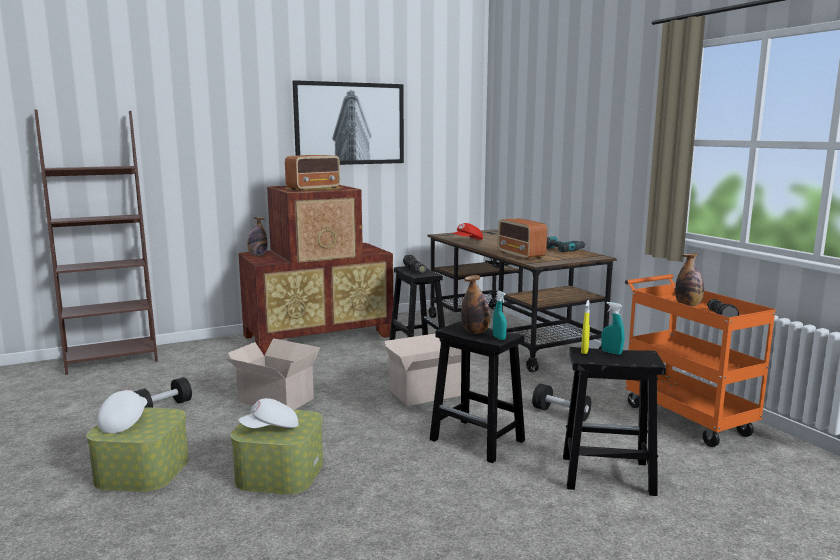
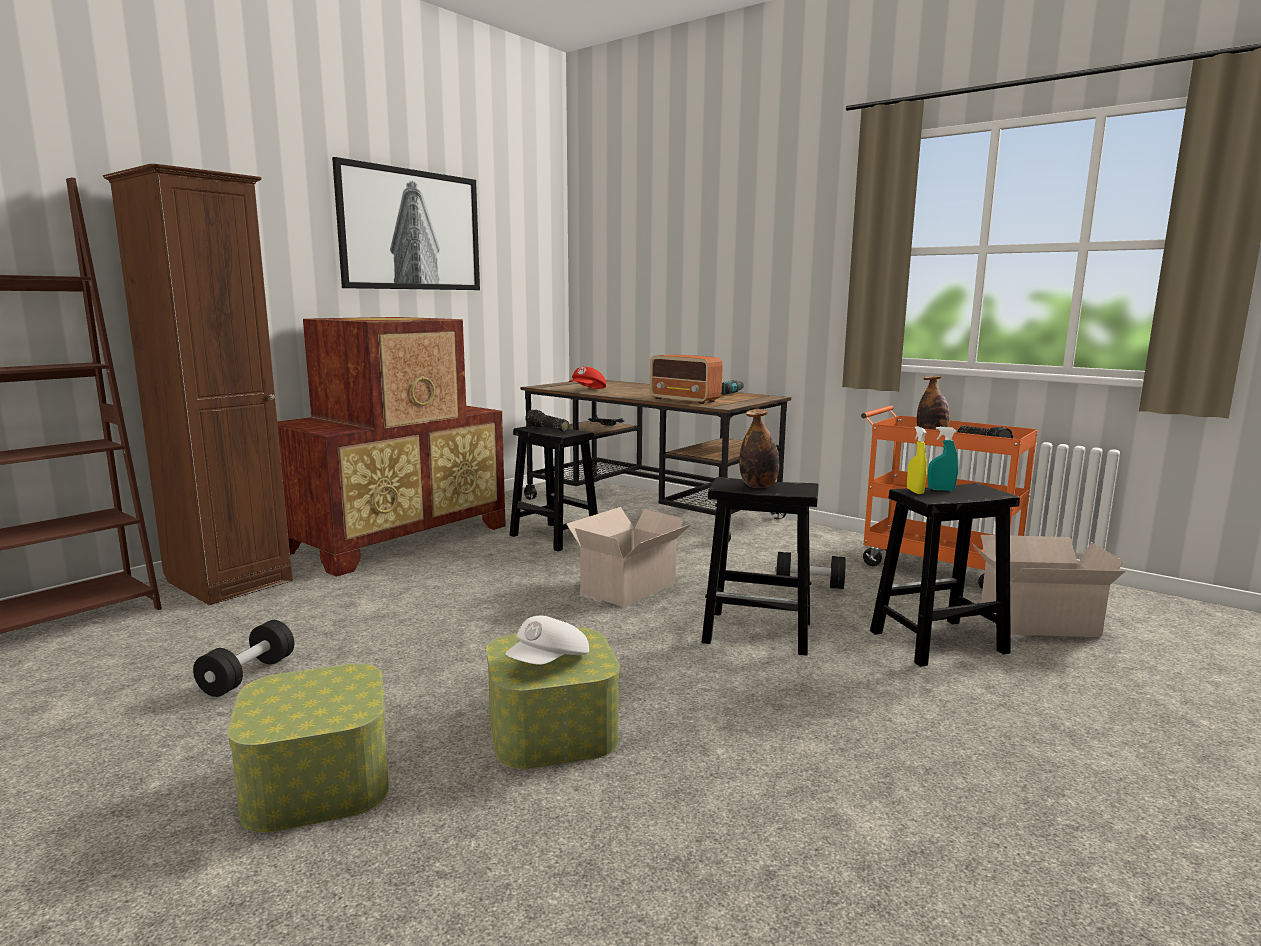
camera: 25 degrees left, 0 degrees up
(124, 421) = (280, 702): white cap -> none
(204, 350) = (230, 581): none -> brown cabinet
(257, 255) = (304, 424): bottle -> none
(274, 399) = (428, 631): cardboard box -> cardboard box (1034, 622)
(314, 188) = (392, 319): radio -> none
(499, 338) = (799, 489): turquoise spray bottle -> none

